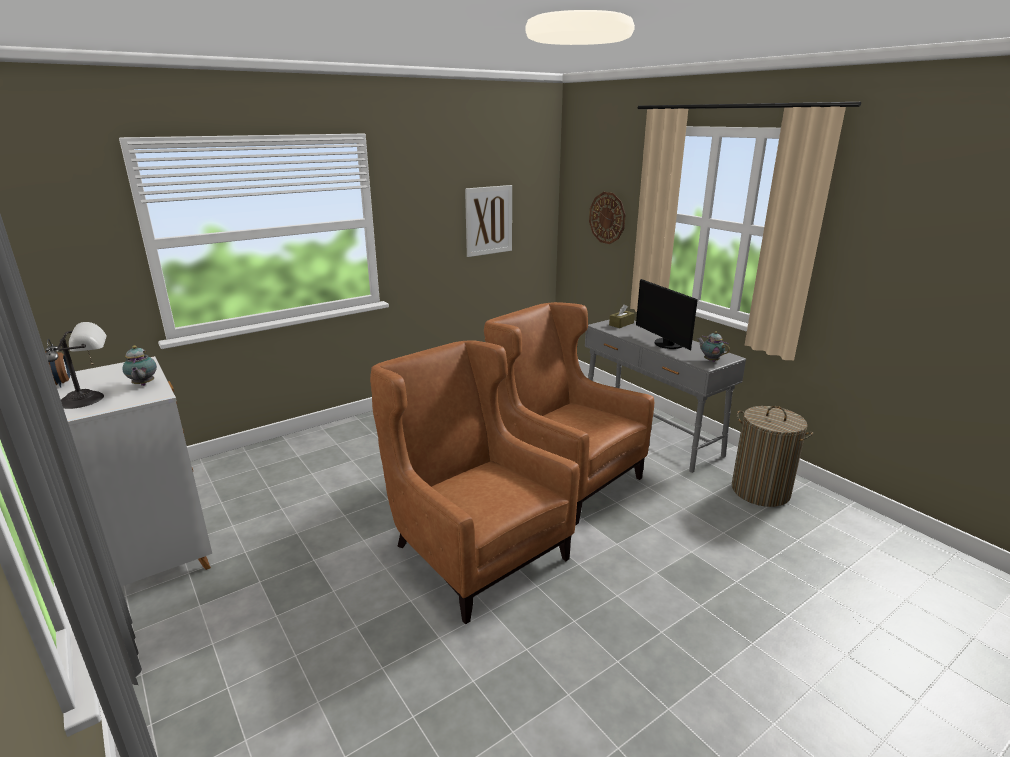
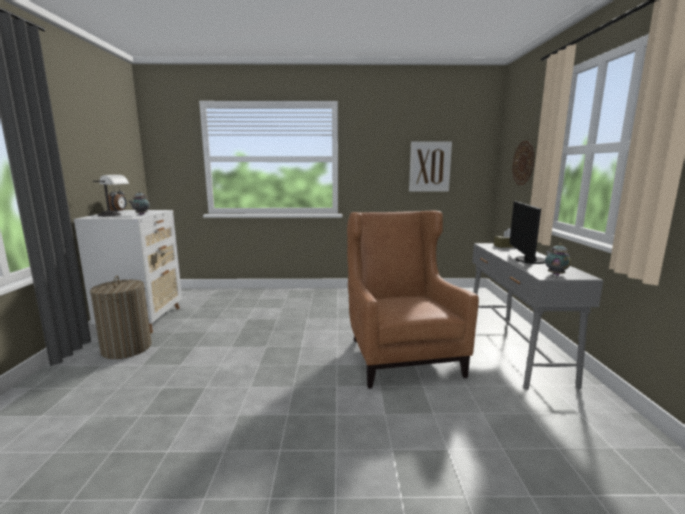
camera: 35 degrees right, 10 degrees down
(473, 550) = (278, 375): brown armchair -> none
(760, 491) = (593, 431): laundry basket -> laundry basket (126, 348)

